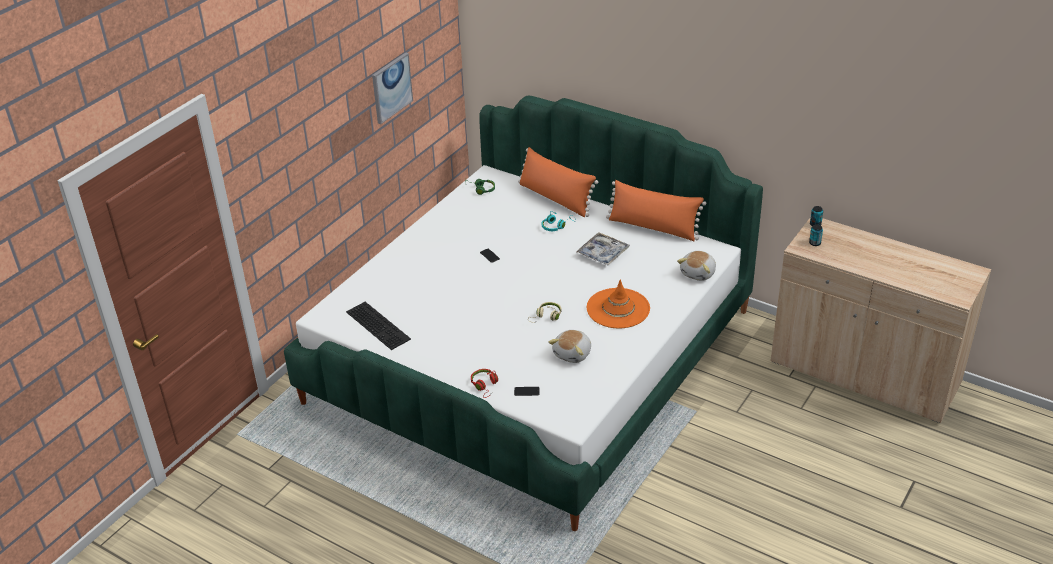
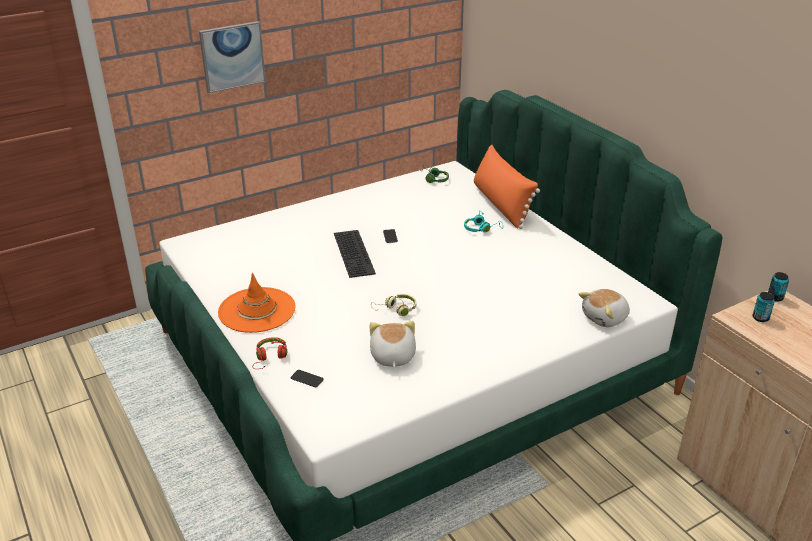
camera: 25 degrees right, 5 degrees down
(379, 325) = (227, 266): keyboard -> keyboard (355, 253)
(391, 87) = (356, 43): picture -> picture (232, 56)
(573, 354) = (392, 356): plush toy -> plush toy turned 120 degrees clockwise
(603, 253) = (509, 267): tray -> none
(618, 308) = (481, 326): orange hat -> orange hat (257, 310)
(653, 227) = (586, 258): orange pillow -> none

